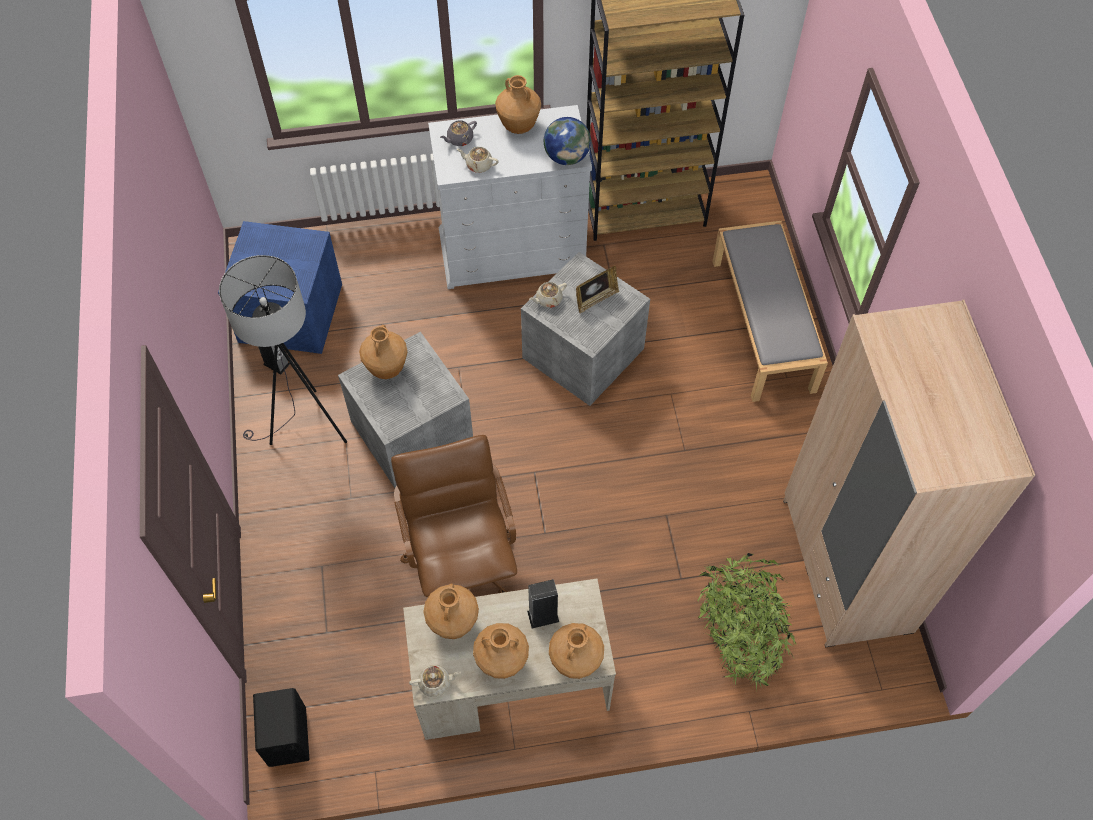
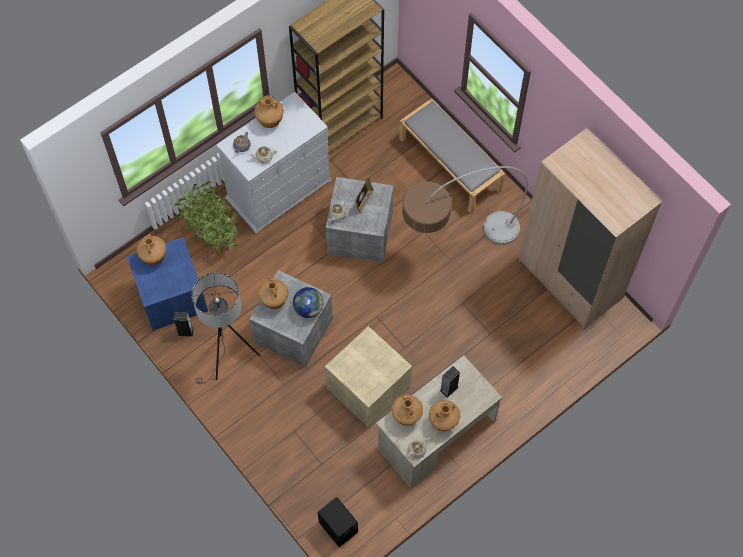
camera: 30 degrees left, 5 degrees up
(461, 561) = (368, 386): brown office chair -> beige storage box
(566, 157) = (310, 127): globe -> globe (308, 308)
(575, 662) = (479, 402): brown vase -> brown vase (154, 258)
(705, 432) = (455, 244): none -> floor lamp
(737, 641) = (537, 350): potted plant -> potted plant (213, 234)

